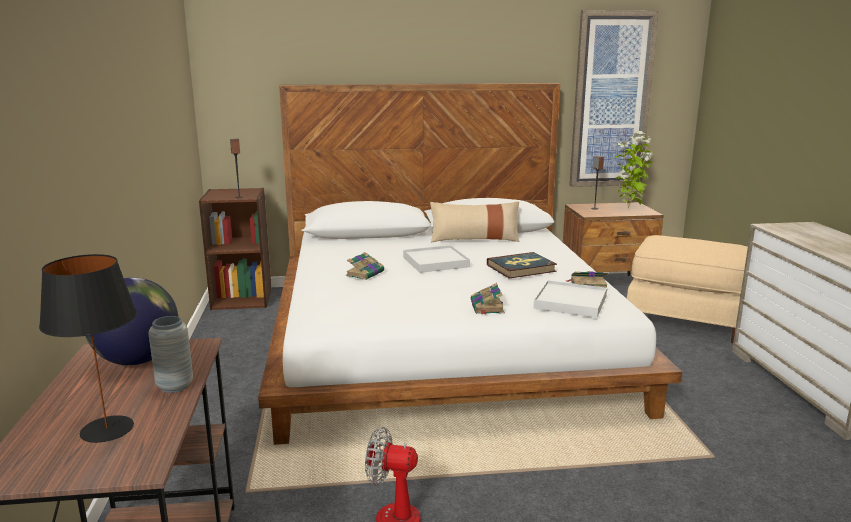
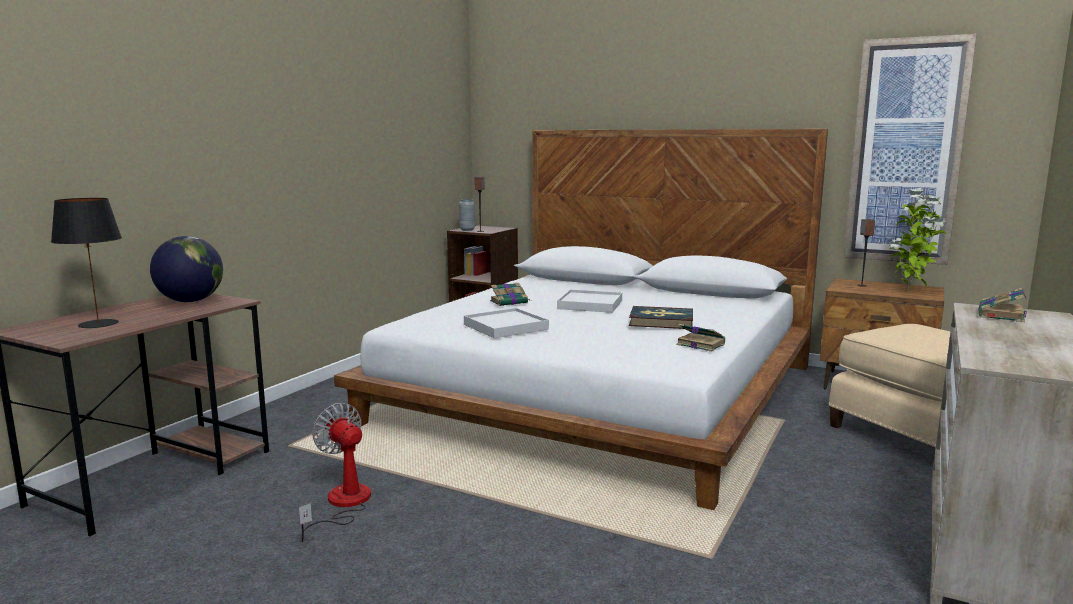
camera: 35 degrees right, 5 degrees down
(175, 386) = (174, 315): grey vase -> grey vase (467, 230)
(474, 239) = (675, 296): beige pillow -> none
(487, 307) = (557, 341): book -> book (1001, 315)
(570, 302) = (645, 352): white tray -> white tray (505, 327)

